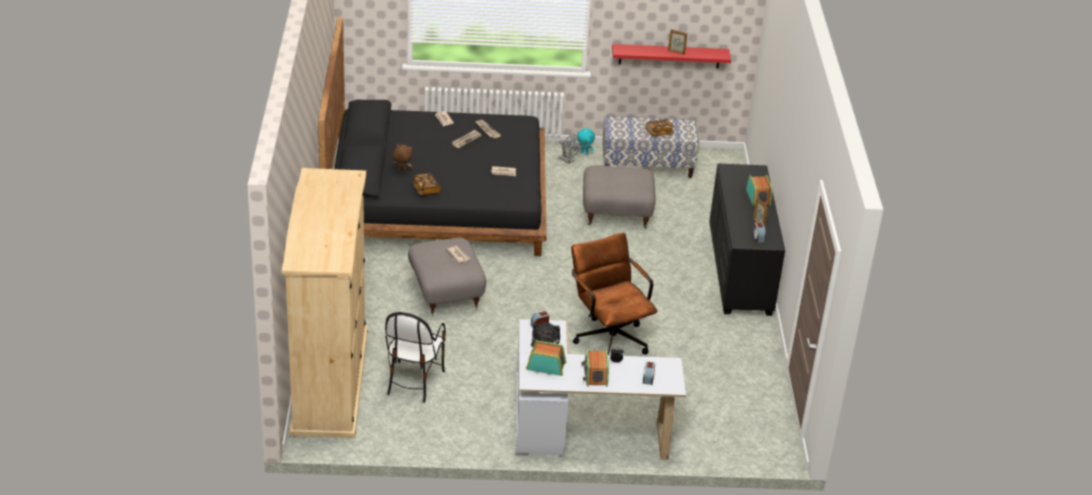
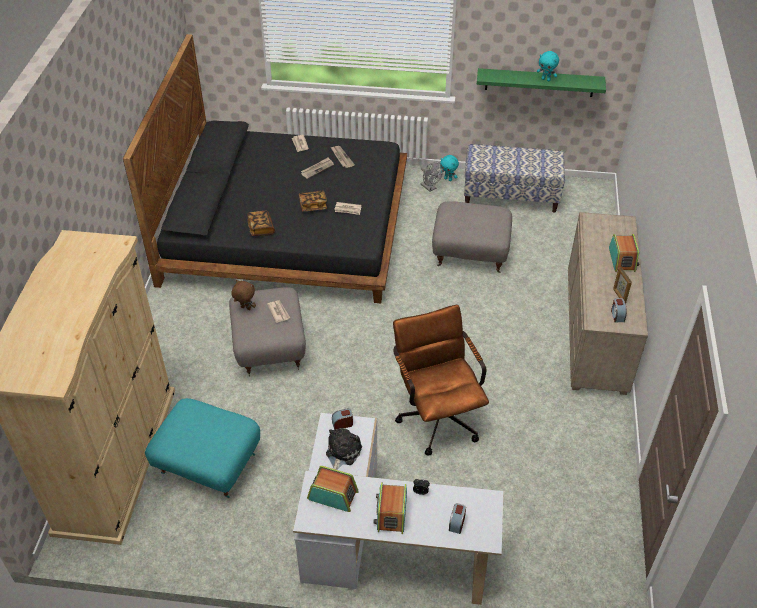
camera: 10 degrees right, 10 degrees up
(402, 171) = (241, 204): brown plush toy -> brown plush toy (245, 308)
(413, 381) = (207, 465): chair -> turquoise ottoman
(659, 133) = (523, 165): book -> book (313, 206)
(669, 56) = (539, 82): red shelf -> green shelf
(676, 52) = (546, 79): picture frame -> turquoise plush toy
(739, 272) = (595, 334): black dresser -> beige dresser

